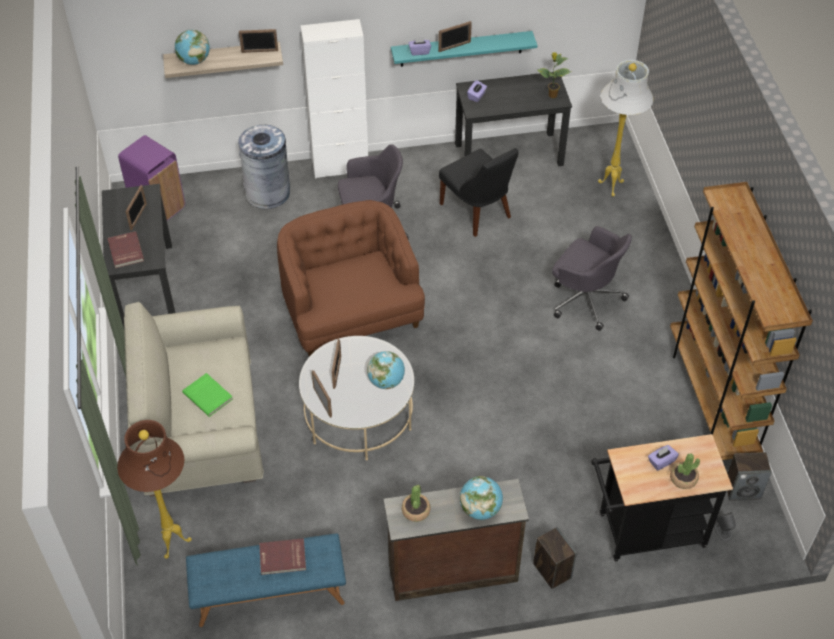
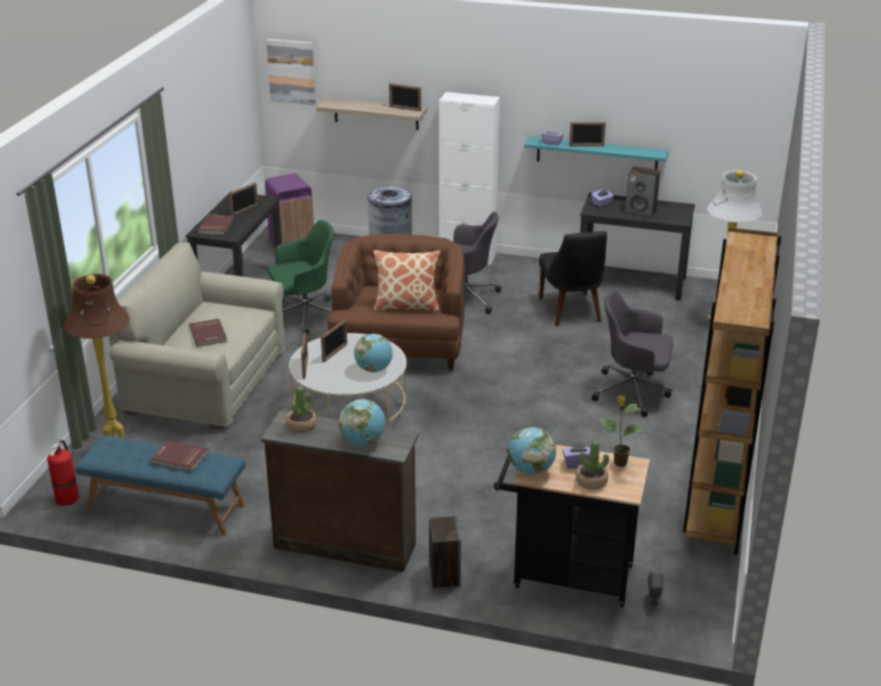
camera: 25 degrees right, 20 degrees down
(119, 37) = (291, 71): none -> picture
(170, 620) = (67, 497): none -> fire extinguisher
(194, 61) = (346, 104): globe -> globe (531, 470)
(208, 395) = (209, 334): green book -> red book
(235, 301) = (305, 315): none -> green office chair
(366, 288) = (406, 306): none -> pillow
(552, 95) = (675, 216): potted plant -> potted plant (619, 463)
(585, 298) = (633, 392): grey office chair -> grey office chair turned 135 degrees clockwise
(742, 489) = (700, 576): speaker -> speaker (640, 211)

